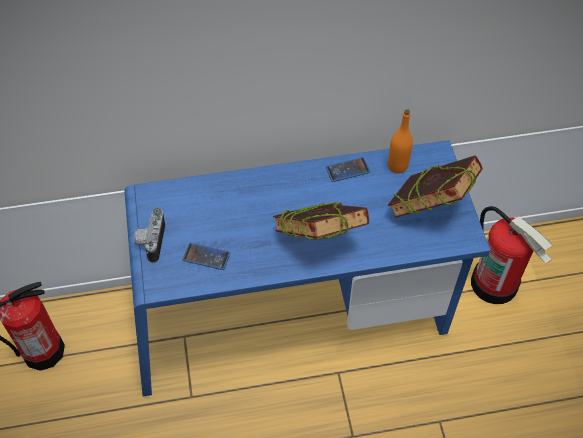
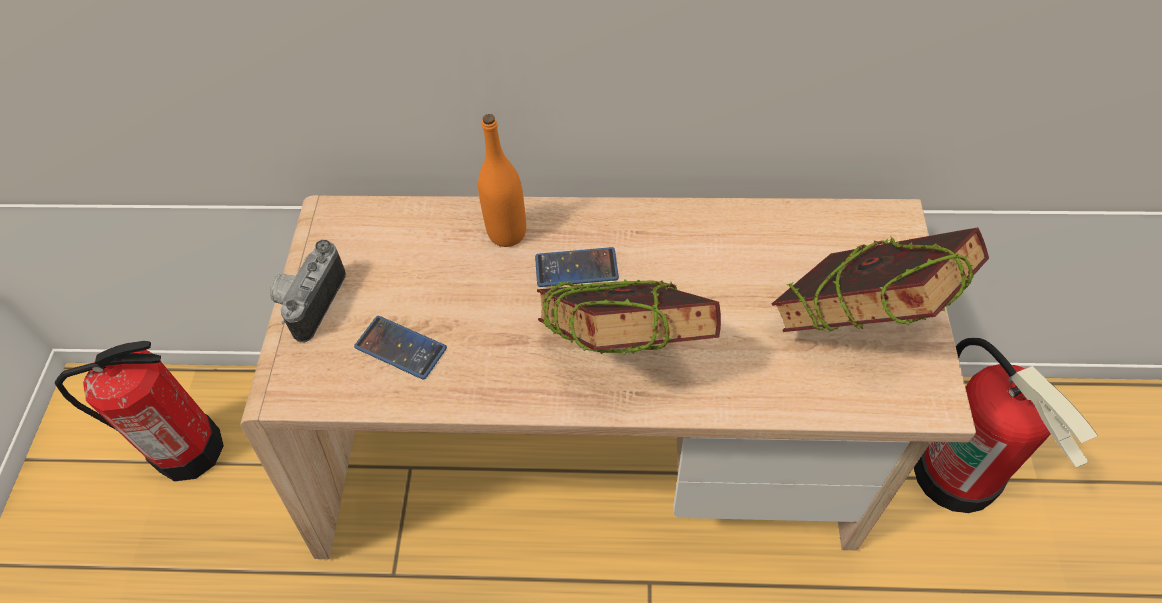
camera: 15 degrees right, 0 degrees up
(291, 318) = (590, 469): blue desk -> beige desk
(347, 170) = (710, 226): phone -> phone (576, 268)
(397, 166) = (808, 233): orange bottle -> orange bottle (507, 233)

